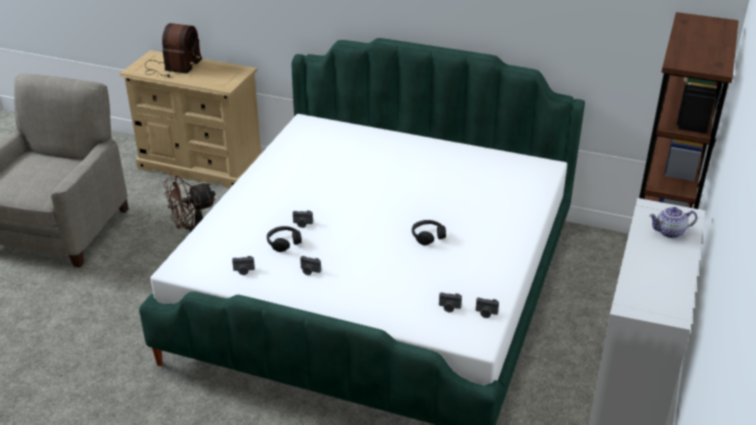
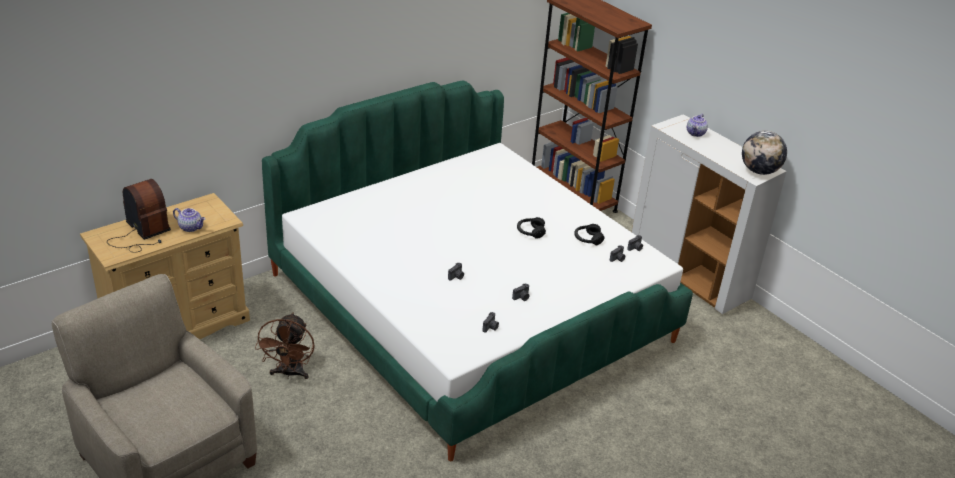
camera: 60 degrees left, 0 degrees up
(200, 79) = (191, 227): none -> teapot
(283, 243) = (473, 295): black headphones -> black headphones (587, 239)
(651, 306) = (759, 171): none -> globe

